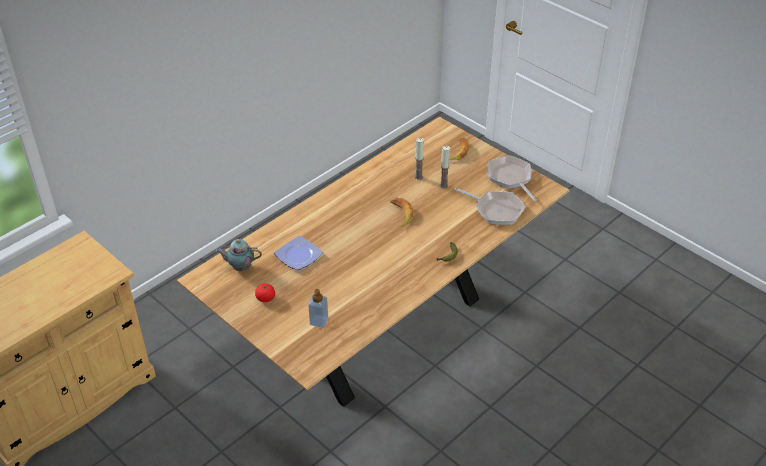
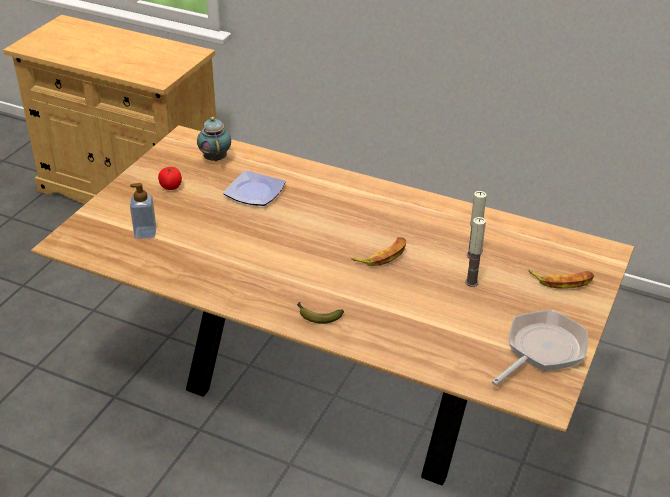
camera: 70 degrees right, 5 degrees down
(496, 210) = (451, 347): frying pan -> none

